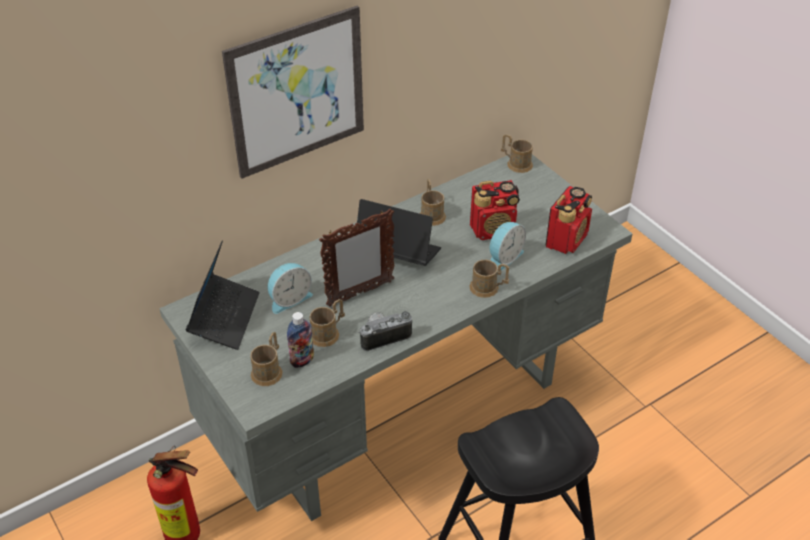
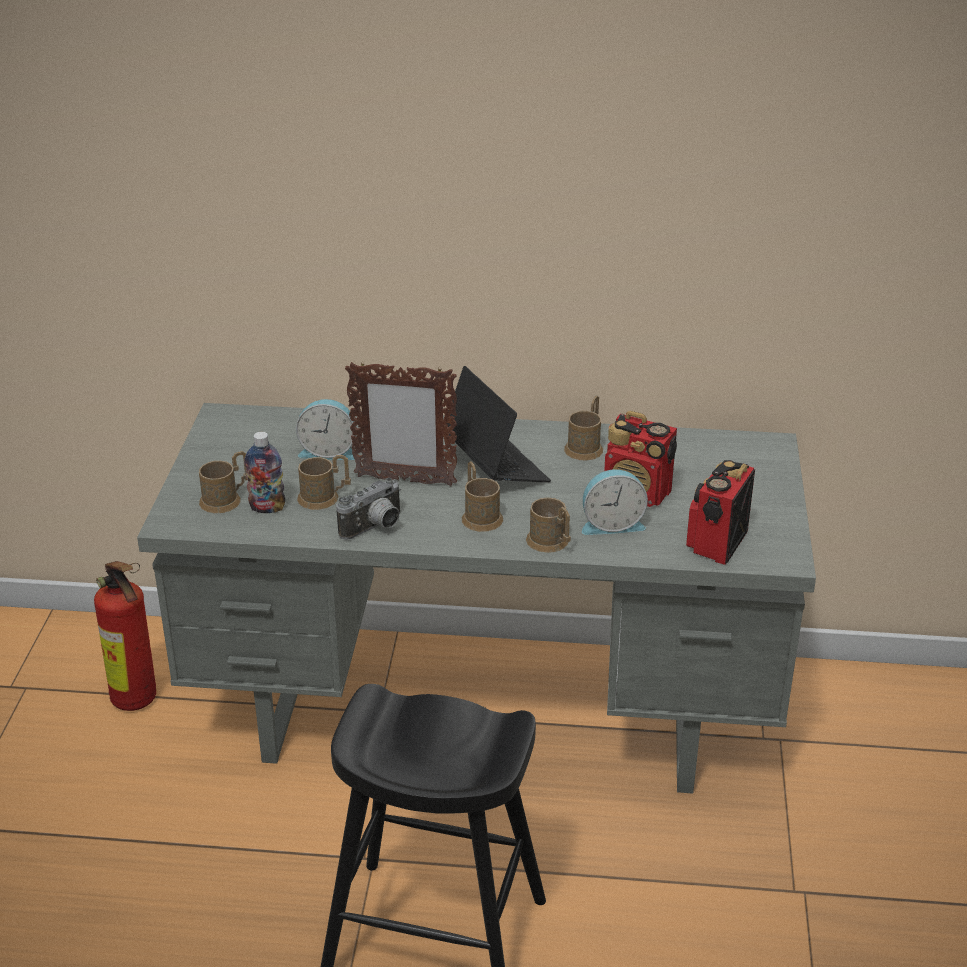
camera: 40 degrees right, 10 degrees down
(224, 317) = (249, 437): laptop -> none
(297, 92) = (423, 193): picture -> none
(383, 336) = (375, 528): camera -> camera turned 120 degrees clockwise
(516, 163) = (761, 444): brown mug -> brown mug (479, 515)
(567, 240) = (716, 543): radio -> radio turned 135 degrees clockwise

